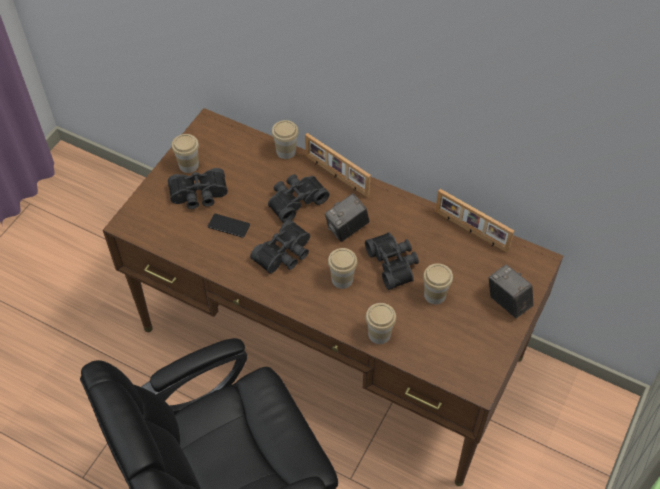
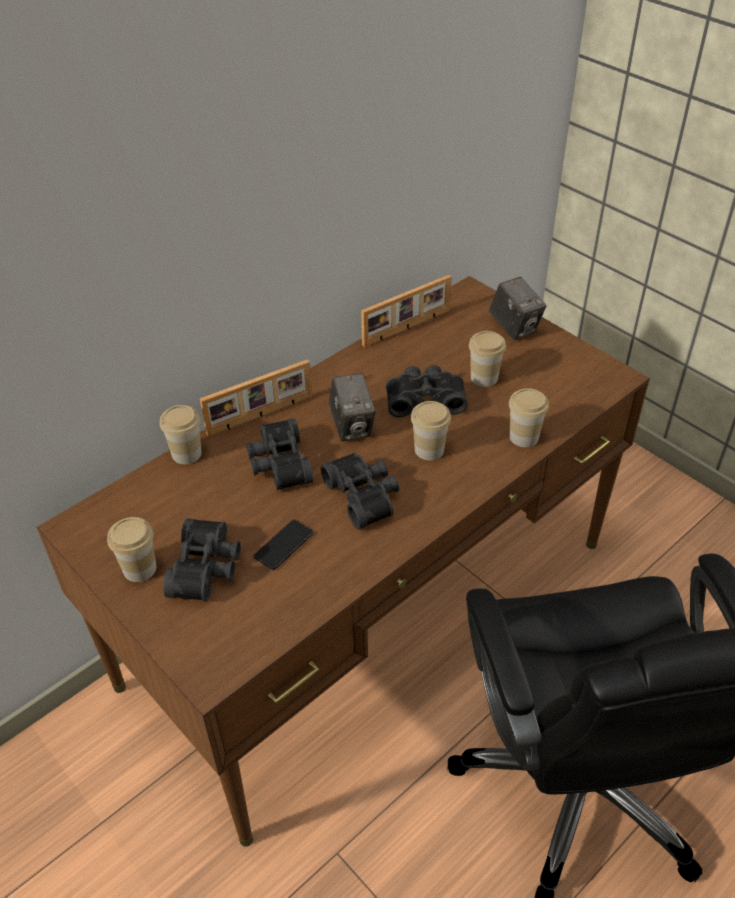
camera: 70 degrees left, 10 degrees down
(507, 302) = (514, 327): camera -> camera turned 105 degrees counterclockwise

